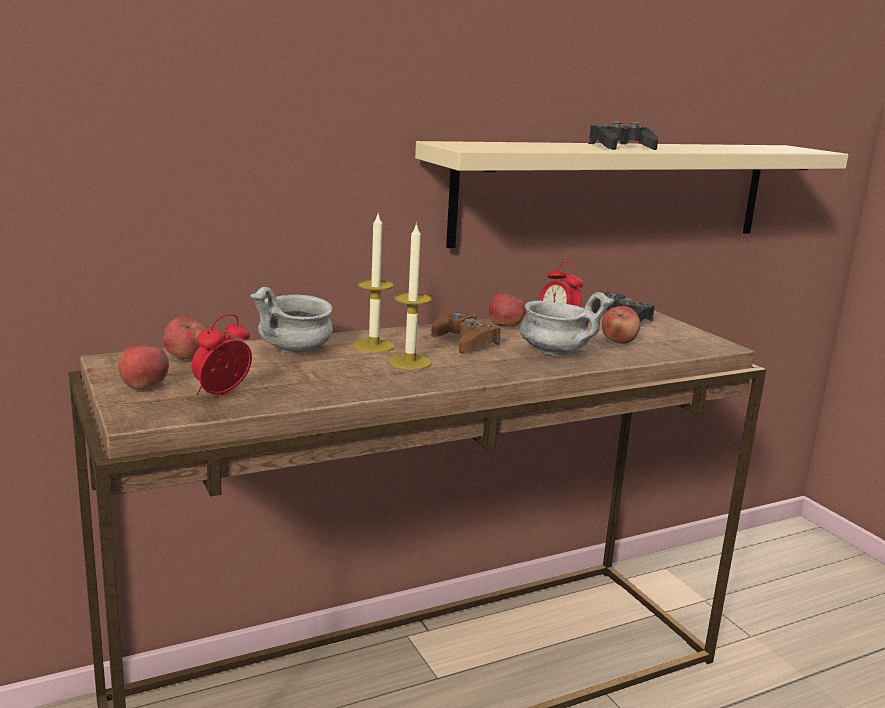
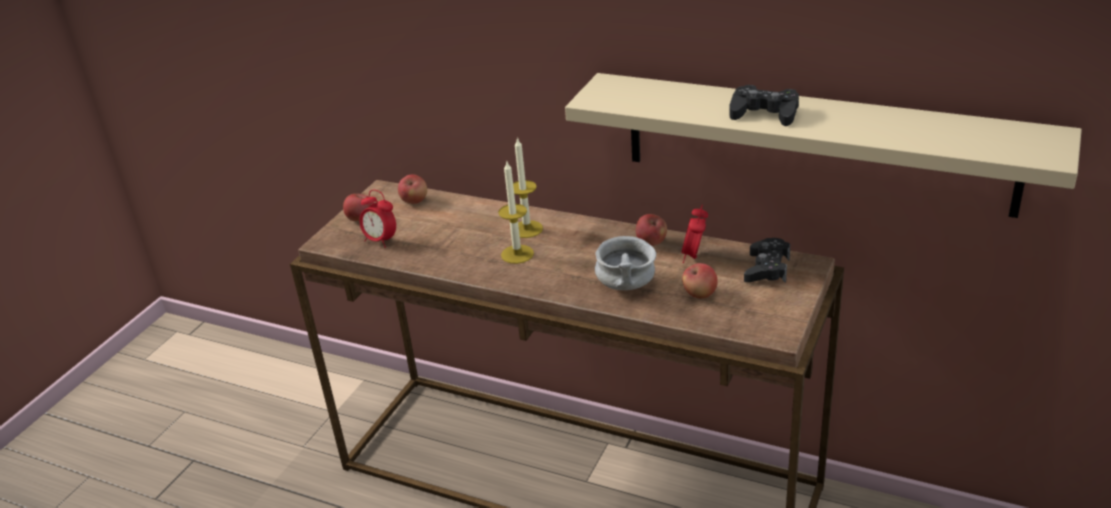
camera: 55 degrees right, 15 degrees up
(222, 395) = (381, 241): alarm clock -> alarm clock turned 150 degrees counterclockwise
(294, 351) = (475, 216): grey bowl -> none
(465, 341) = (590, 248): brown game controller -> none

